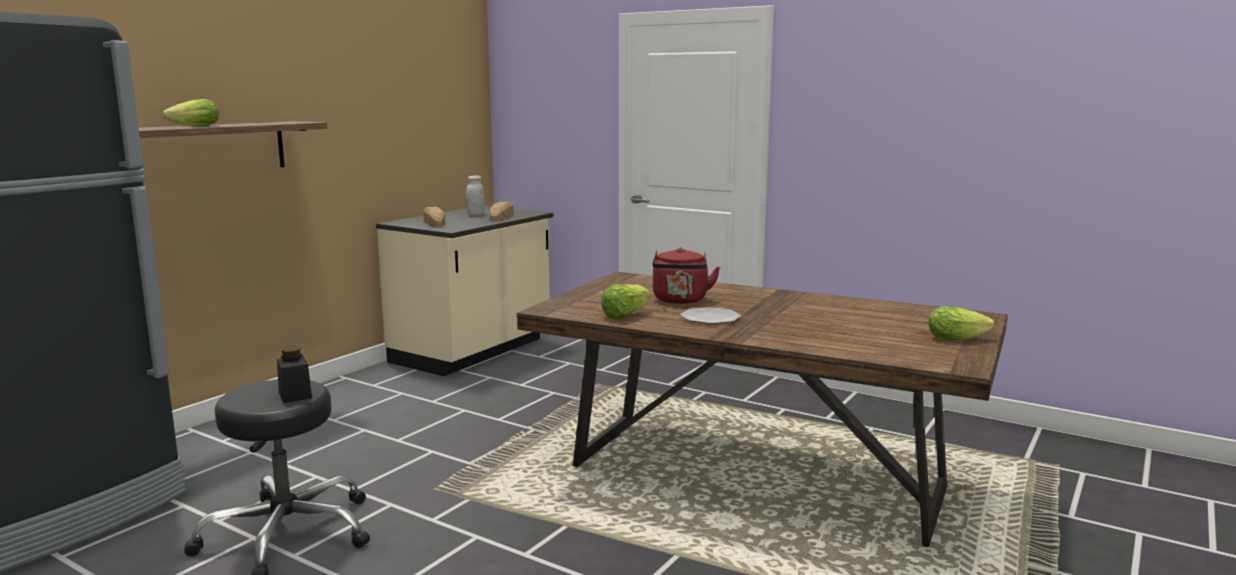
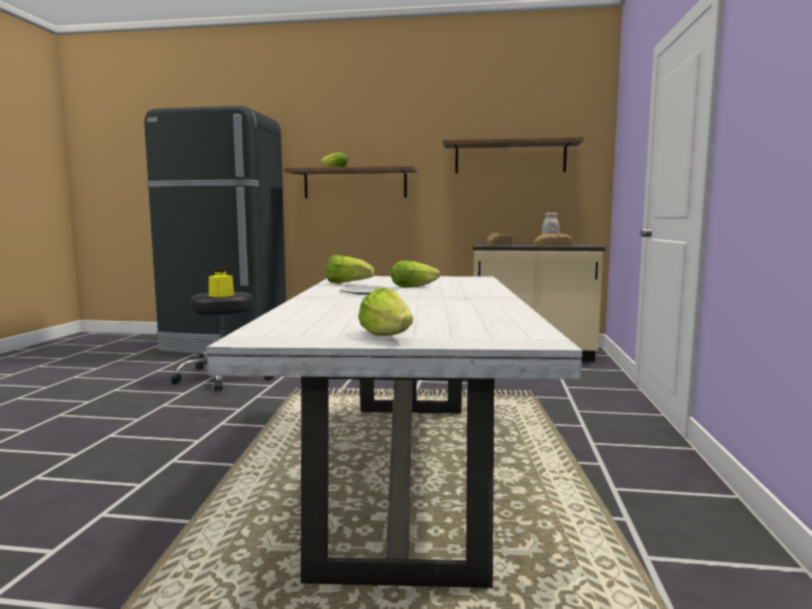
camera: 65 degrees right, 5 degrees down
(295, 395) = (221, 295): black jar -> yellow jar
(401, 103) = (510, 158): none -> shelf
(680, 301) = (416, 286): red kettle -> lettuce
(756, 477) = (406, 473): brown dining table -> white dining table

